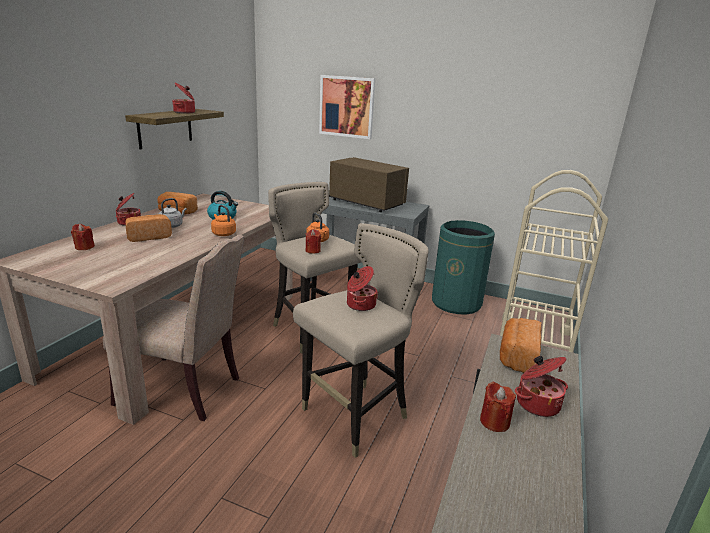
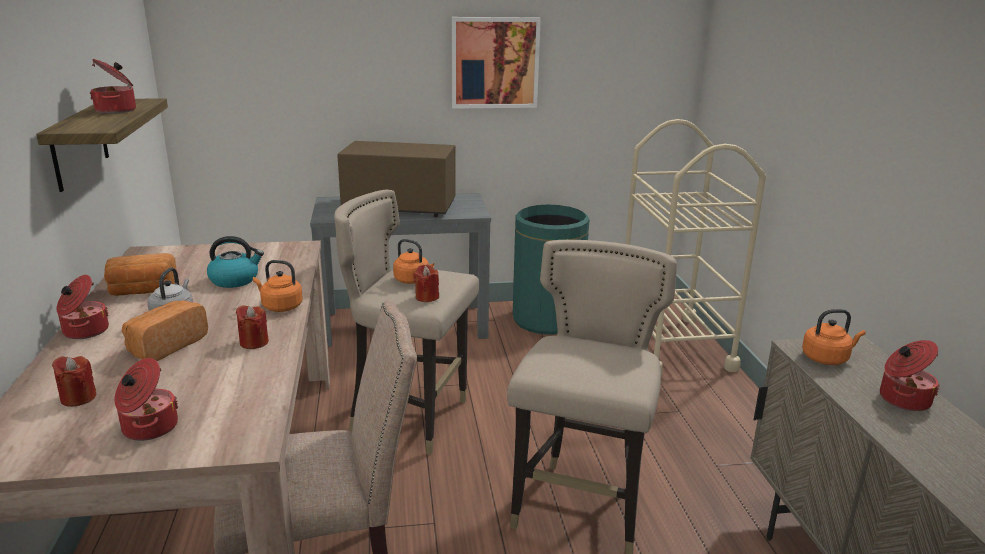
camera: 30 degrees left, 0 degrees up
(347, 106) = (330, 64): picture -> picture (494, 63)
(360, 305) = (591, 353): cooking pot -> cooking pot (148, 427)
(494, 422) = (900, 432): red candle -> red candle (254, 342)
(517, 357) = (827, 358): bread -> orange kettle

